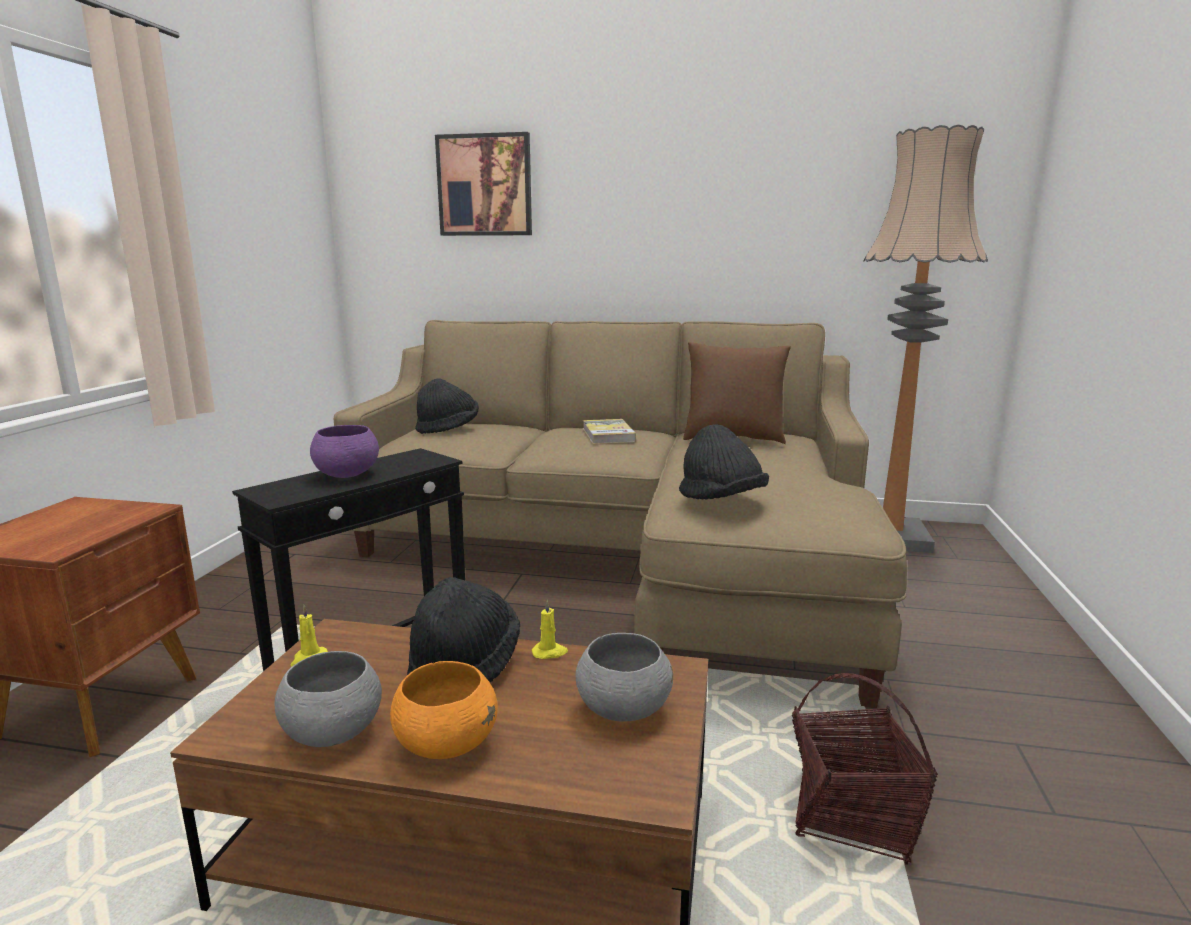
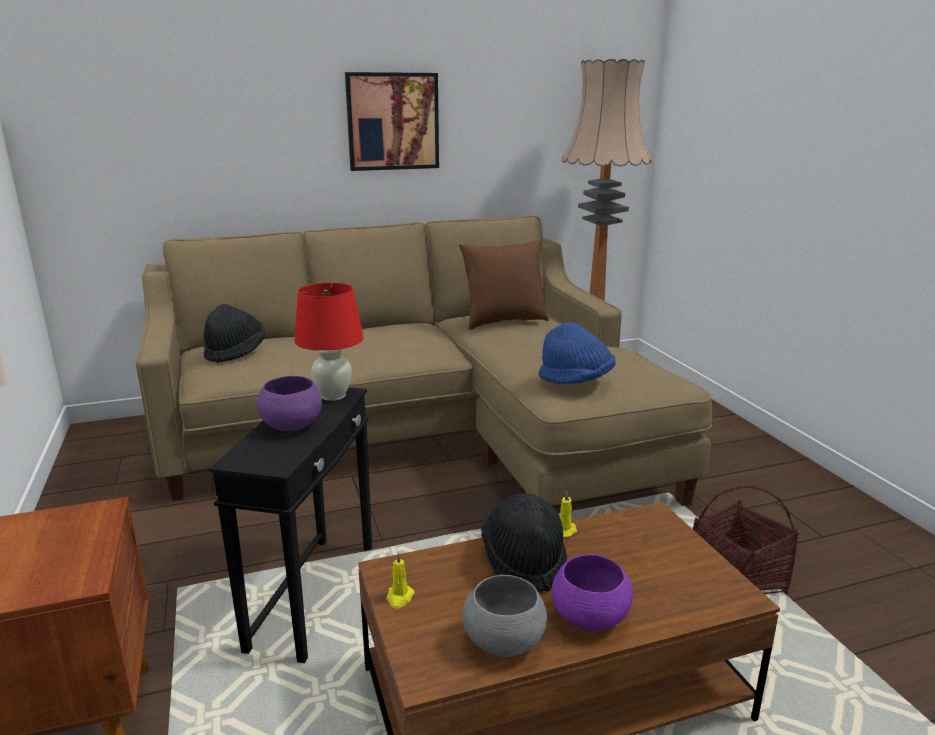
camera: 30 degrees left, 5 degrees up
(422, 460) = (333, 396): none -> red table lamp
(446, 744) = (589, 617): orange bowl -> purple bowl
(485, 185) = (201, 91): picture -> picture (393, 121)
(608, 435) = (395, 334): book -> none
(623, 709) = (659, 553): grey bowl -> none
(721, 500) = (576, 381): black hat -> blue hat

